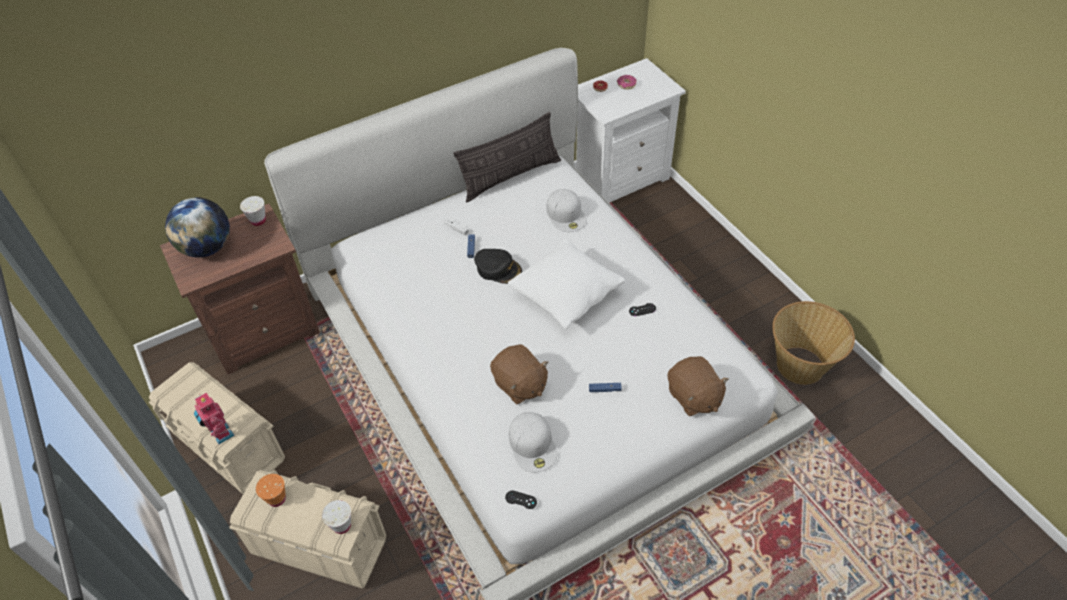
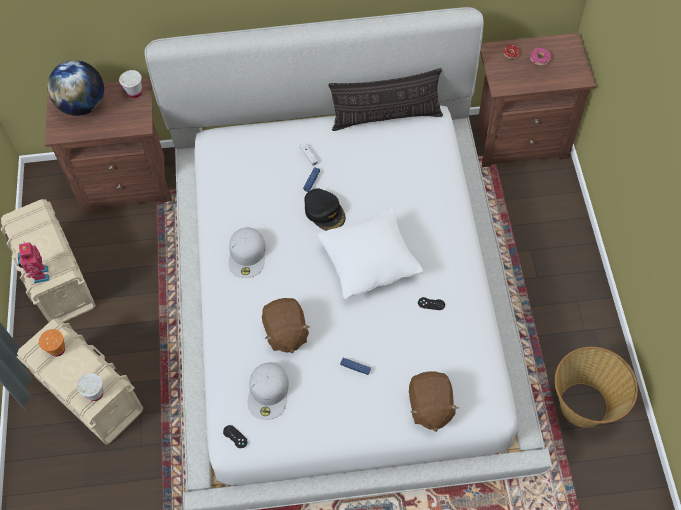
camera: 25 degrees right, 10 degrees up
(566, 214) = (415, 178): white cap -> white cap (247, 255)
(620, 177) = (520, 139): white nightstand -> brown nightstand

